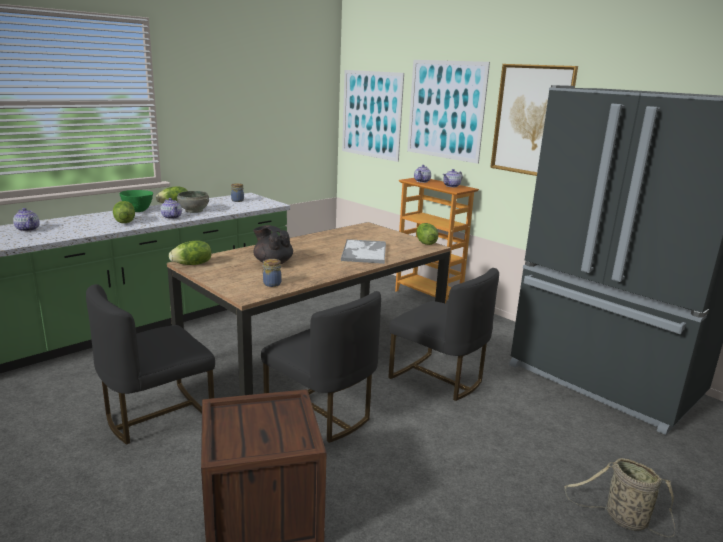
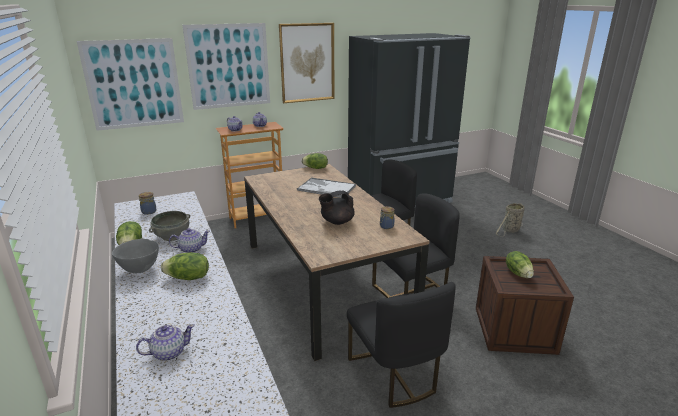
camera: 70 degrees left, 5 degrees up
(138, 211) = (140, 269): green bowl -> grey bowl
(192, 264) = (324, 255): lettuce -> lettuce (518, 273)

